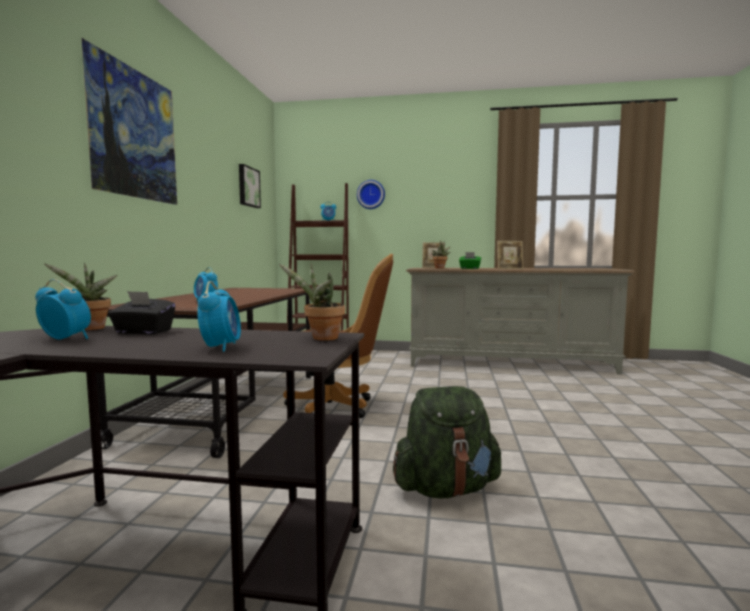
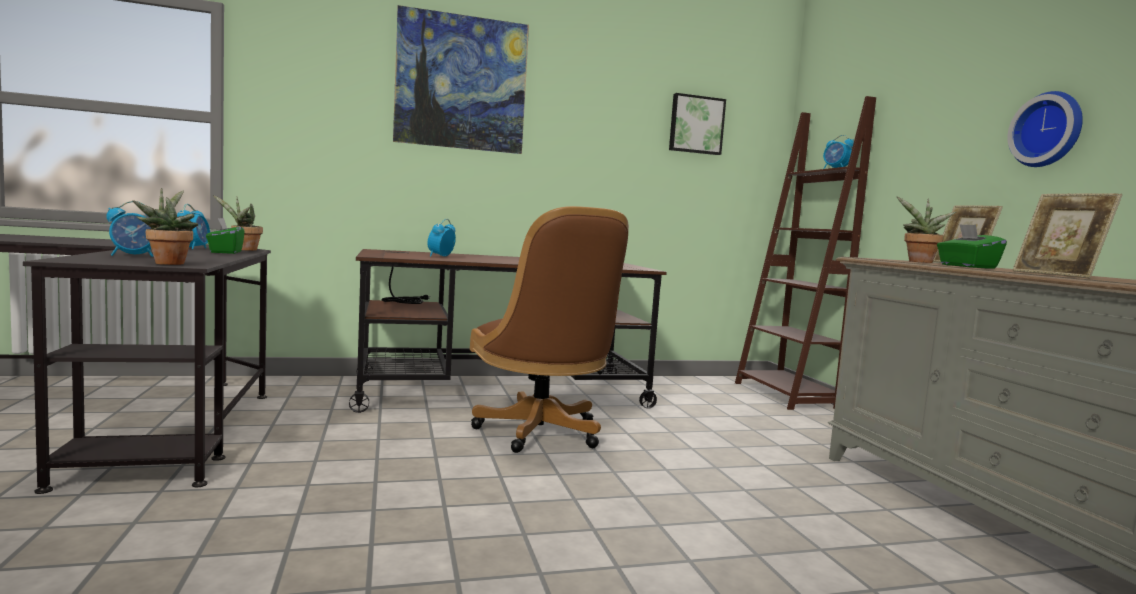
camera: 65 degrees right, 0 degrees up
(143, 332) = (225, 252): black tissue box -> green tissue box
(371, 194) = (910, 112): wall clock -> wall clock (1049, 130)
(446, 489) = (295, 523): green backpack -> none

